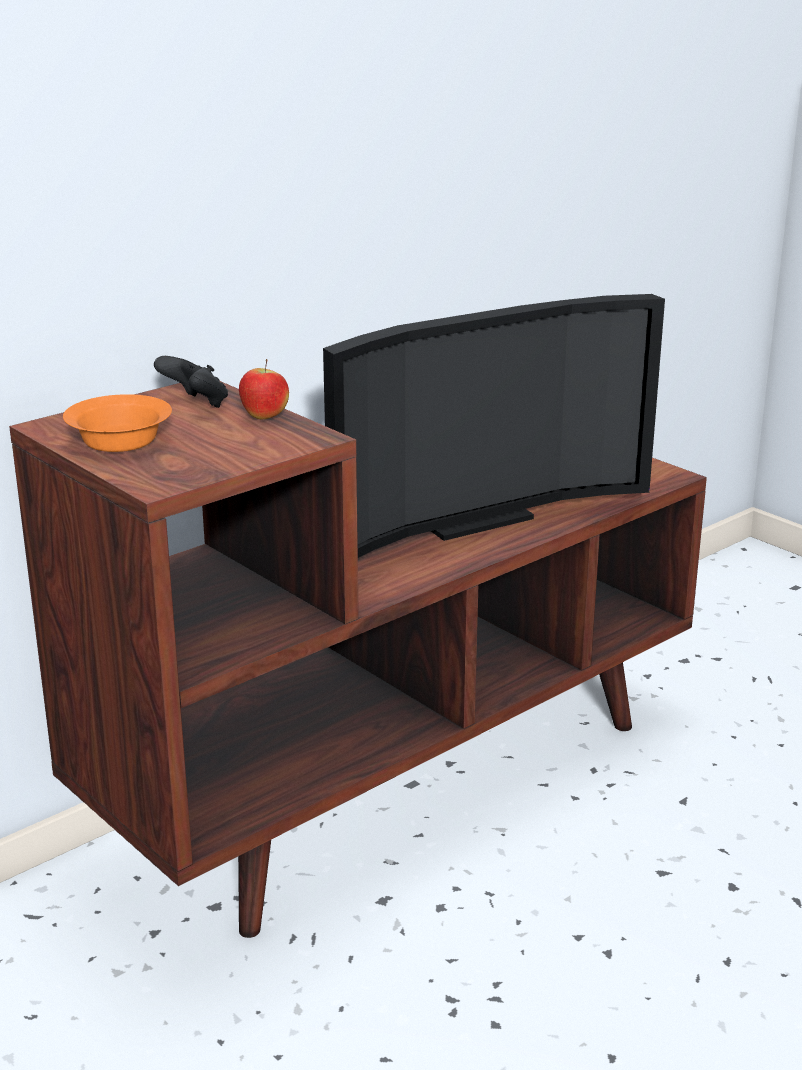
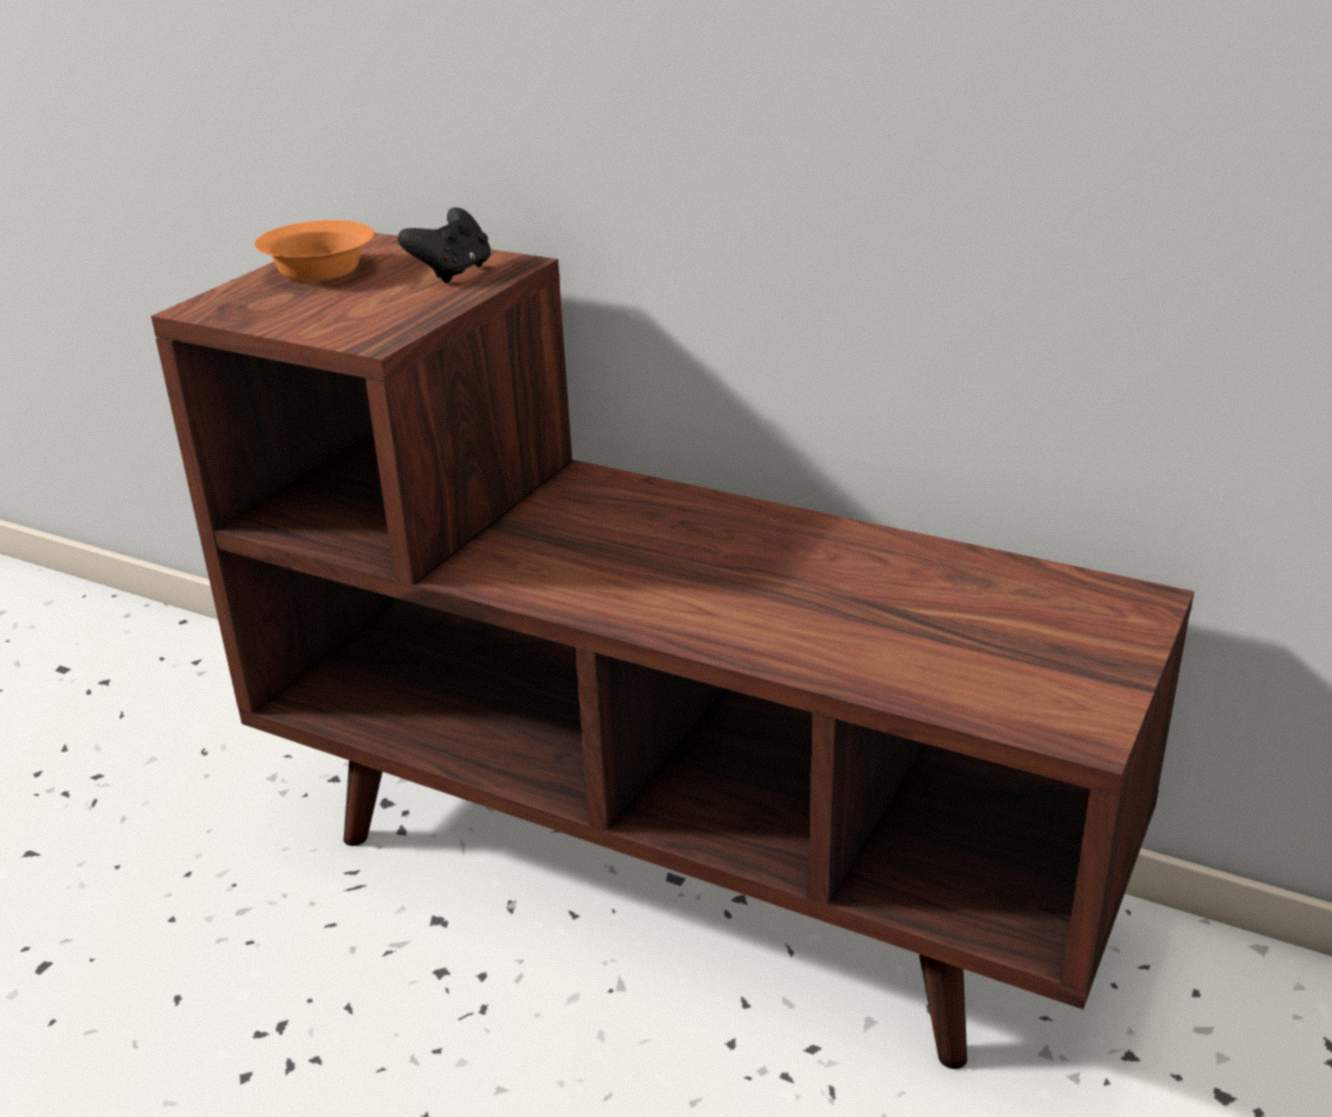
camera: 70 degrees right, 5 degrees up
(264, 417) = (427, 307): apple -> none
(470, 518) = (749, 593): television -> none

